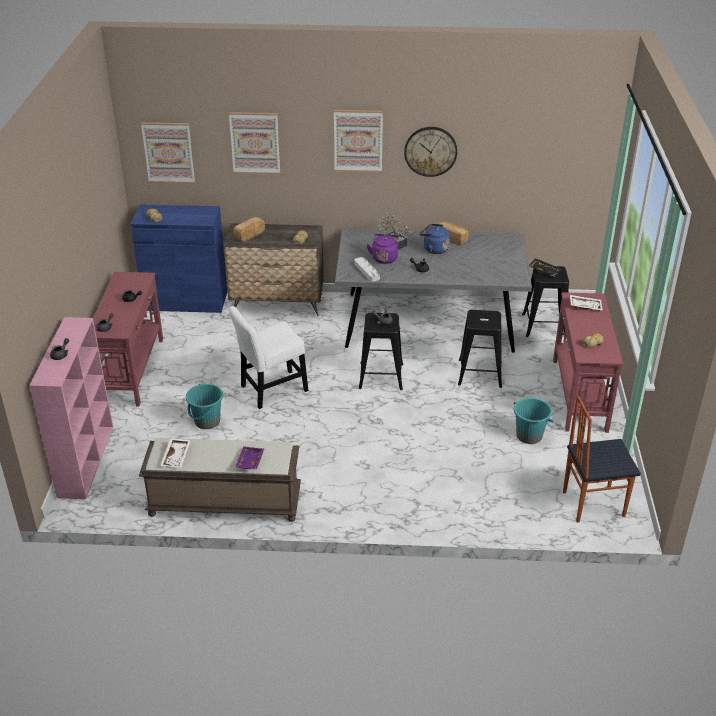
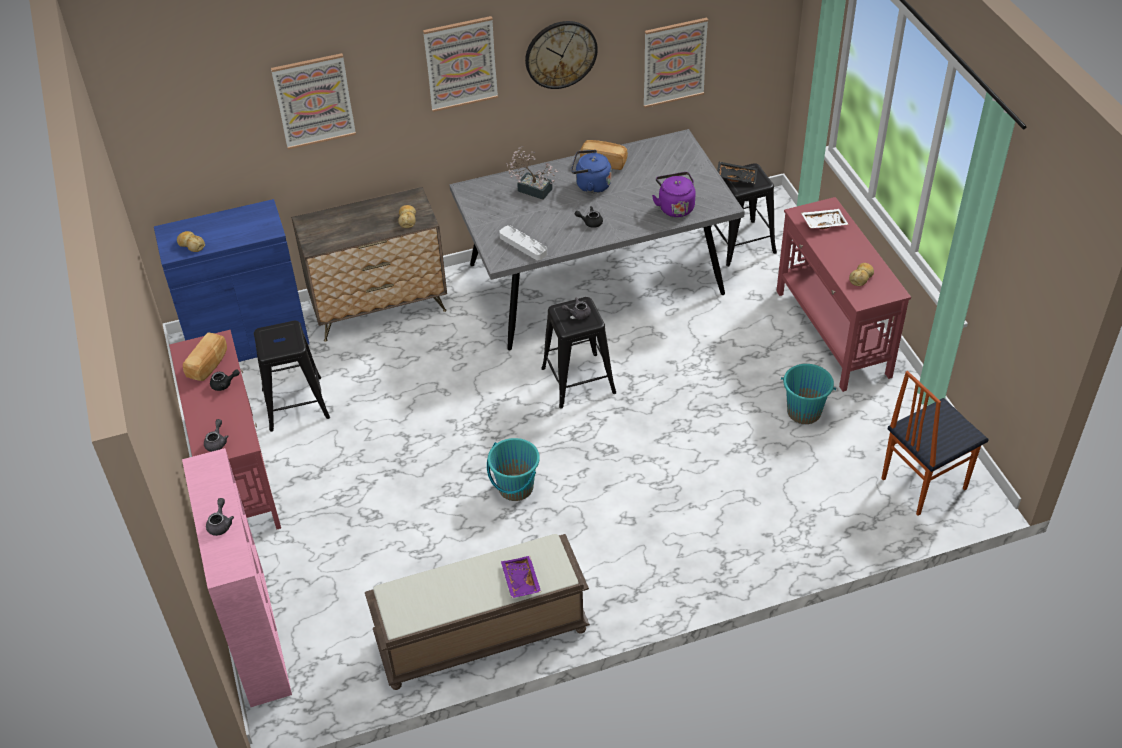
camera: 20 degrees left, 10 degrees up
(168, 152) = (186, 144): picture -> picture (674, 62)
(177, 457) = (420, 606): white tray -> none
(207, 421) = (388, 521): turquoise bucket -> turquoise bucket (515, 488)
(250, 235) = (333, 230): bread -> bread (208, 365)
(271, 390) = (447, 446): white chair -> none
(384, 258) = (534, 217): purple kettle -> purple kettle (675, 207)
(479, 373) = (698, 338): black stool -> black stool (295, 403)

